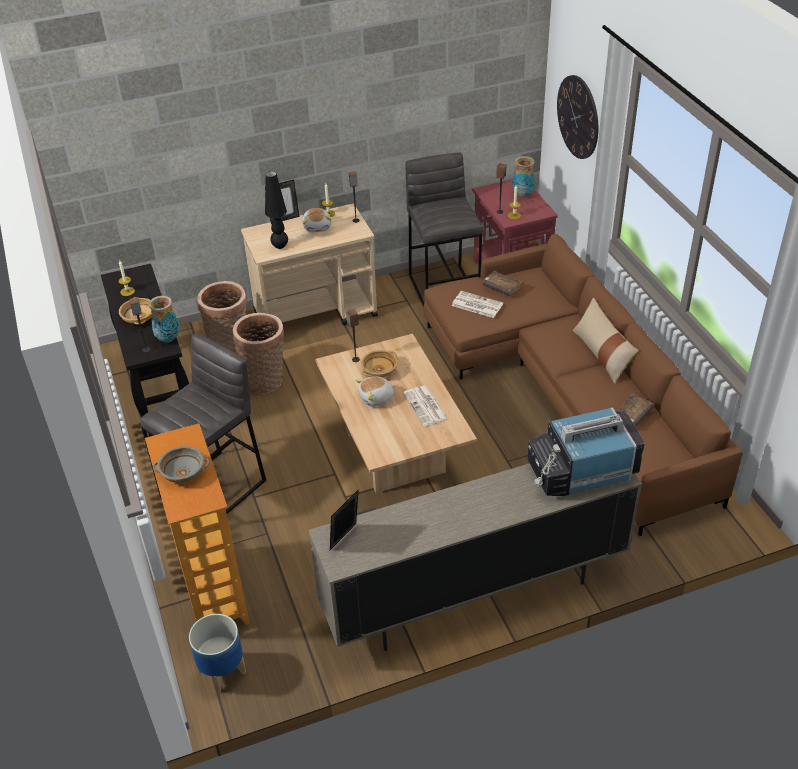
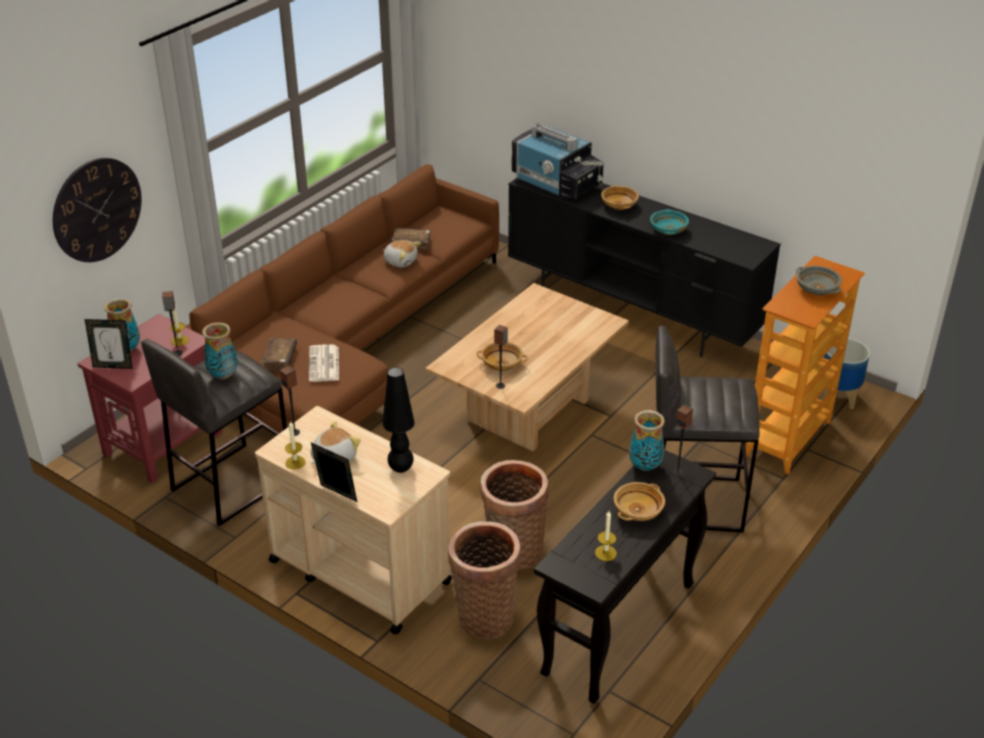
camera: 125 degrees left, 5 degrees down
(345, 538) = (738, 251): picture frame -> picture frame (113, 366)
(376, 398) = (541, 350): plush toy -> plush toy (400, 261)
(426, 406) = (523, 320): newspaper -> none
(426, 508) = (668, 230): none -> turquoise bowl
(441, 210) = (223, 375): none -> vase
(473, 595) = (633, 313): beige tv stand -> black tv stand
(501, 497) = (619, 205): none -> beige bowl
(602, 354) = (338, 277): beige pillow -> none

